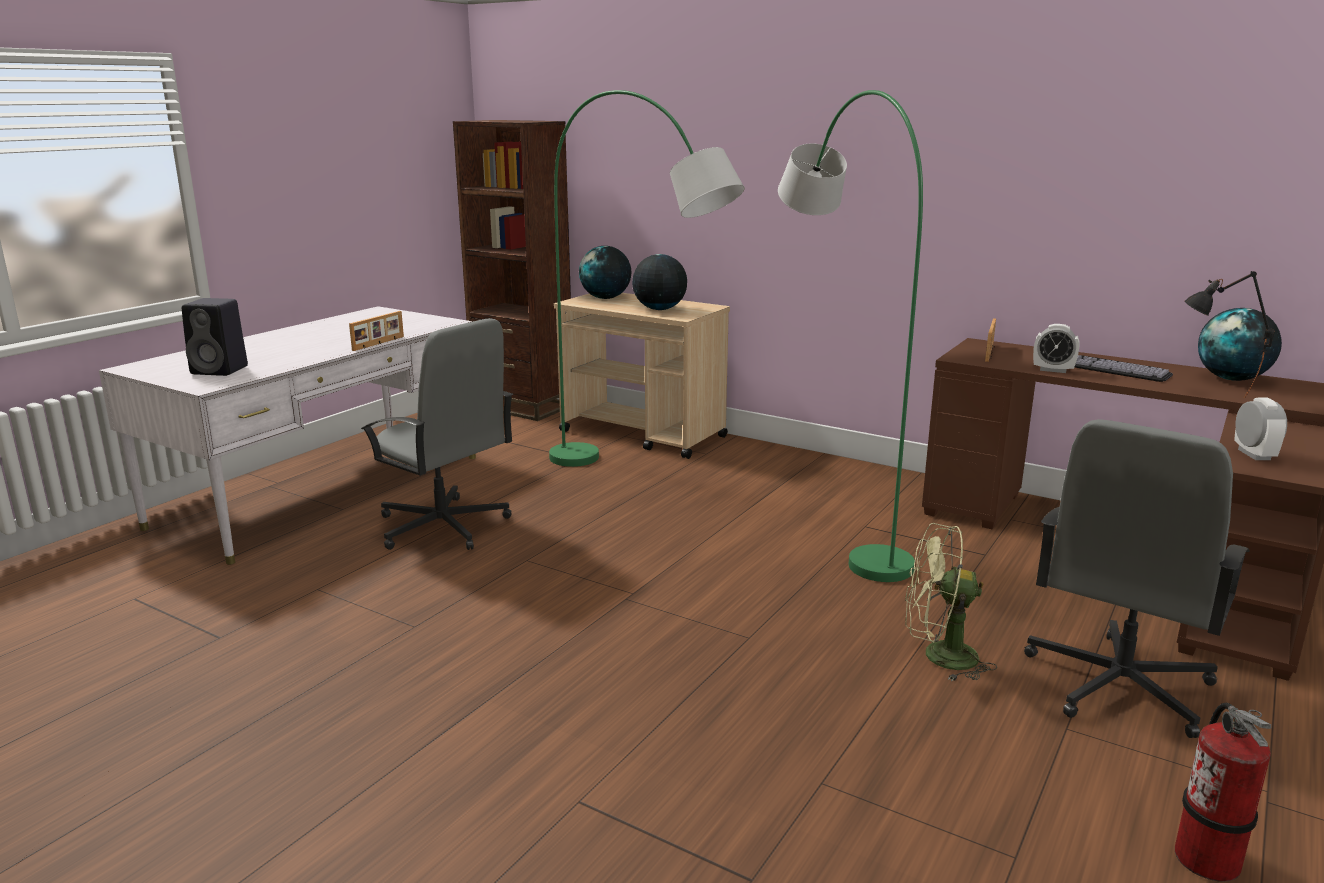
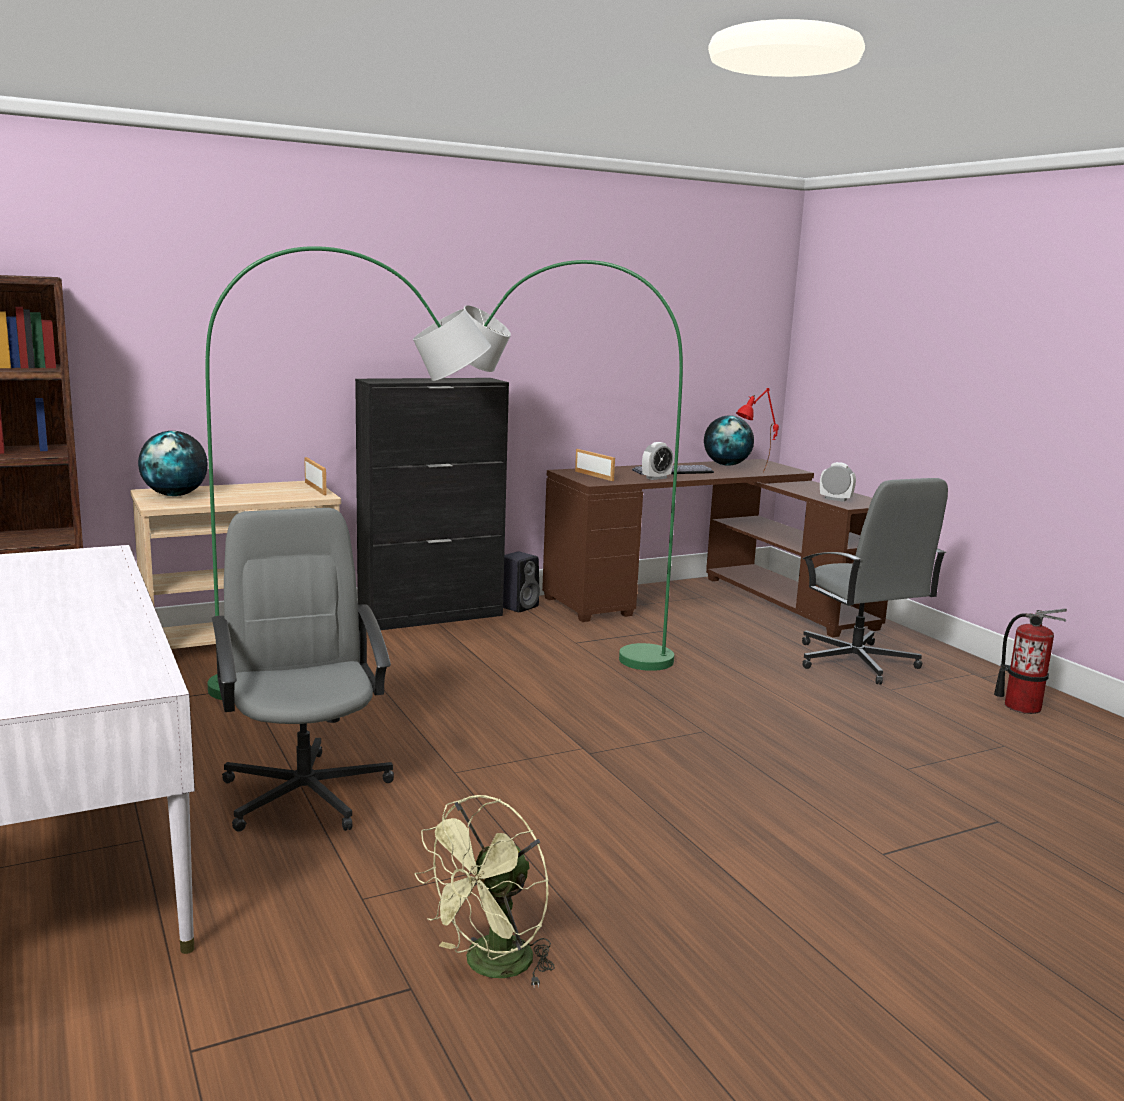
camera: 60 degrees left, 5 degrees down
(221, 370) = (74, 669): black speaker -> black speaker (518, 606)
(379, 343) = (135, 588): picture frame -> picture frame (316, 488)
(443, 526) = (306, 792): grey office chair -> grey office chair turned 90 degrees counterclockwise
(659, 309) = (273, 494): globe -> none
(813, 461) = (432, 616): none -> black cabinet
(938, 657) = (786, 689): green fan -> green fan (490, 967)
(1212, 397) = (754, 475): black table lamp -> red table lamp

